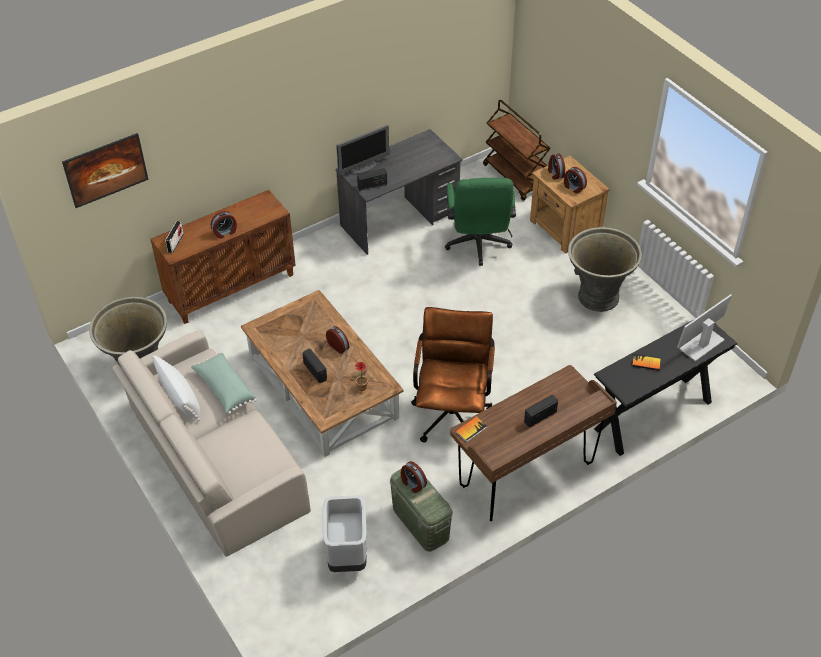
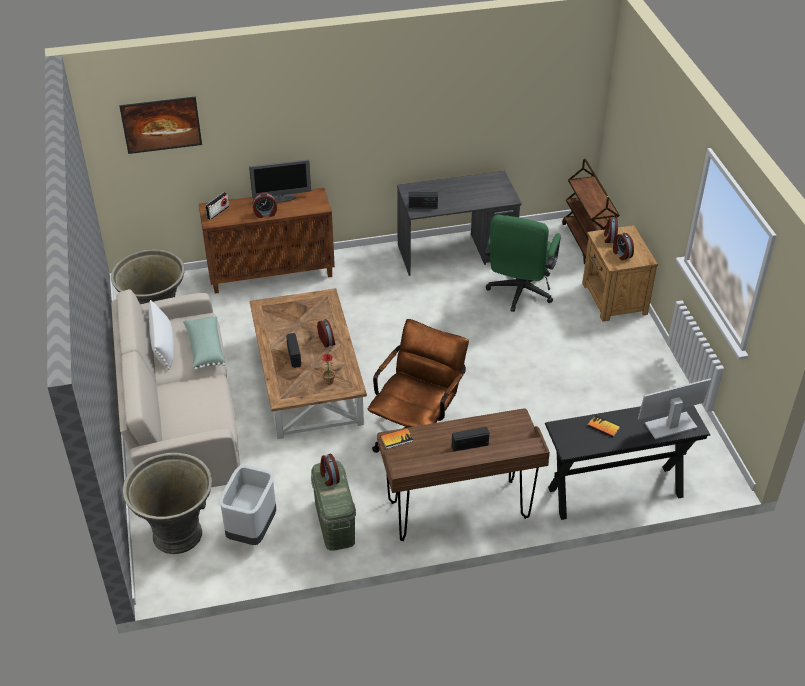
camera: 20 degrees right, 5 degrees down
(363, 168) = (423, 190): monitor -> monitor (282, 198)
(597, 296) = (615, 368): grey planter -> grey planter (177, 533)

